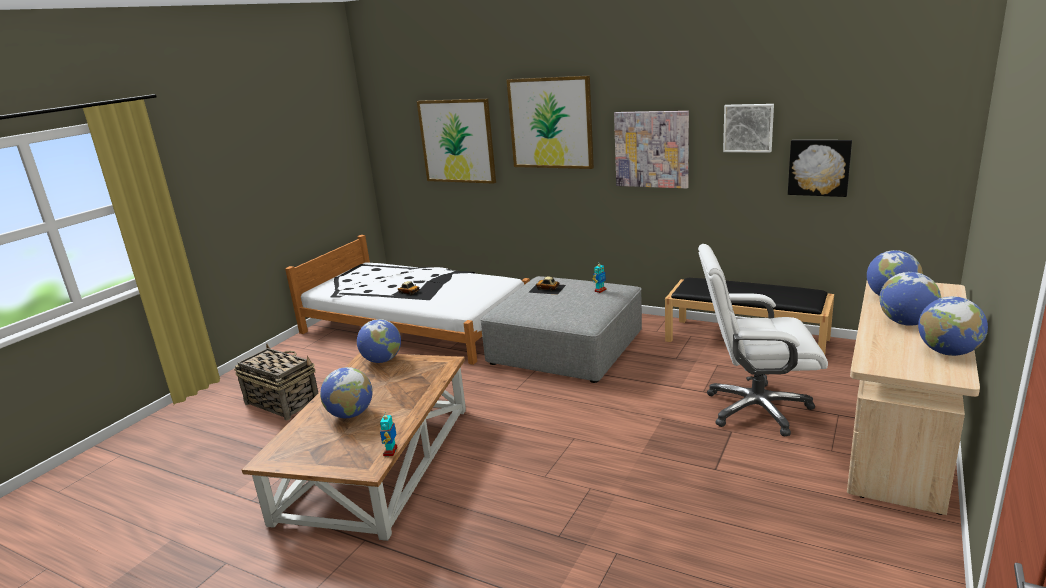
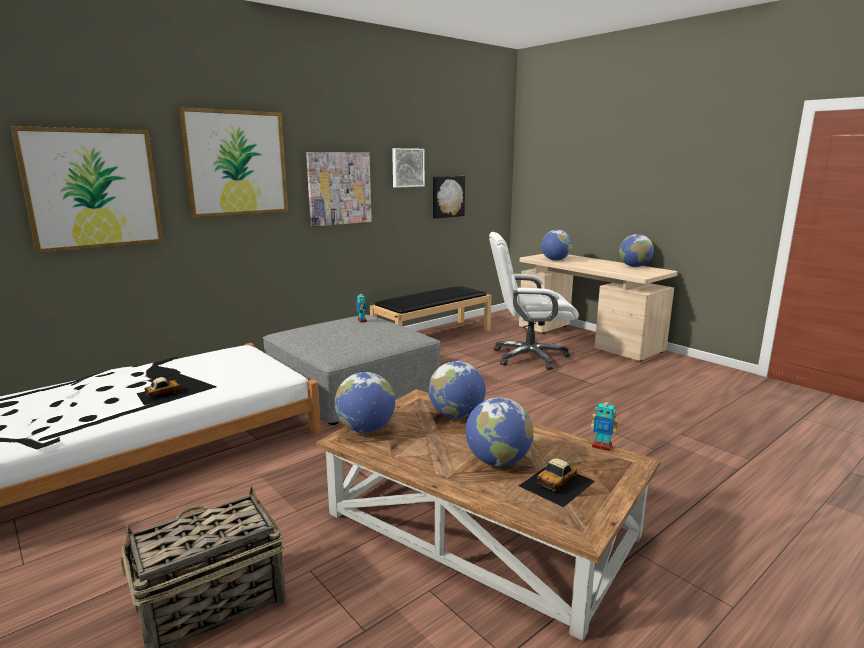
camera: 70 degrees left, 5 degrees down
(547, 288) = (320, 333): toy car -> toy car (557, 483)
(756, 409) = (528, 357): white office chair -> white office chair turned 60 degrees clockwise
(906, 323) = (592, 264): globe -> globe (456, 415)

